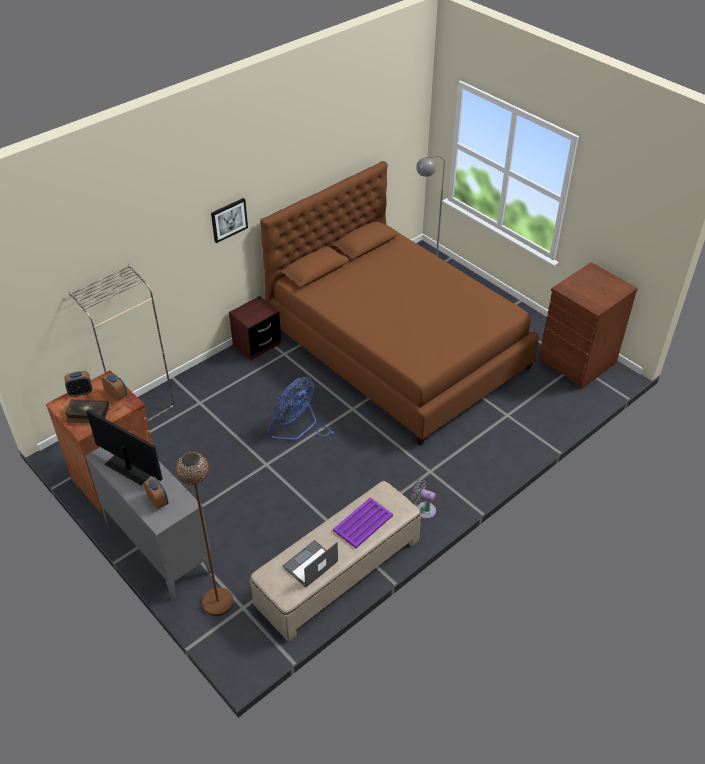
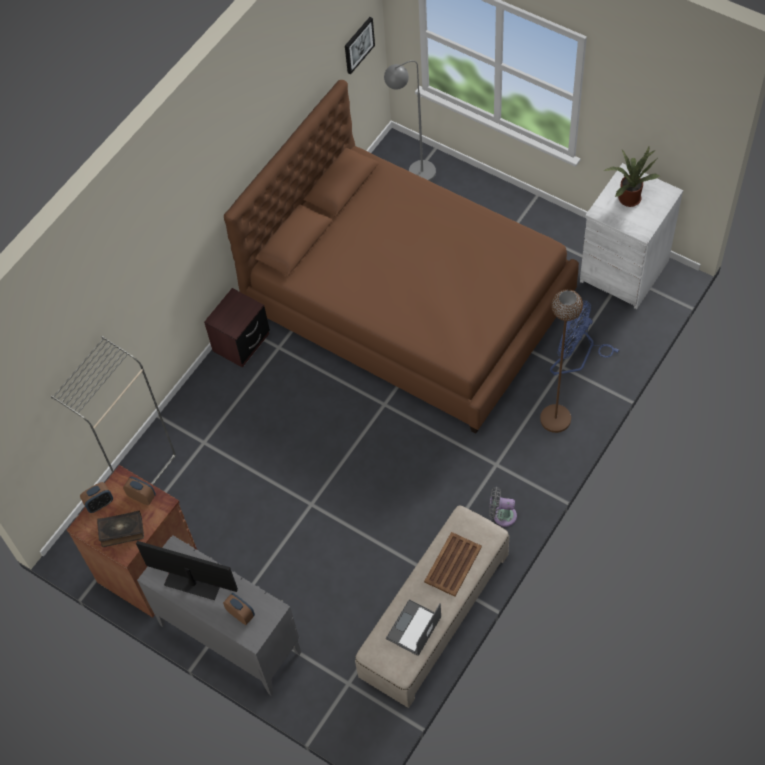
camera: 10 degrees left, 15 degrees up
(218, 602) = (320, 684): brown floor lamp -> brown floor lamp (555, 418)
(228, 219) = (191, 233): picture -> picture (358, 45)
(301, 427) = (334, 444): blue fan -> blue fan (579, 351)
(362, 523) = (452, 565): purple tray -> brown tray
(577, 363) = (624, 272): brown dresser -> white dresser
(590, 283) = (628, 197): none -> potted plant

